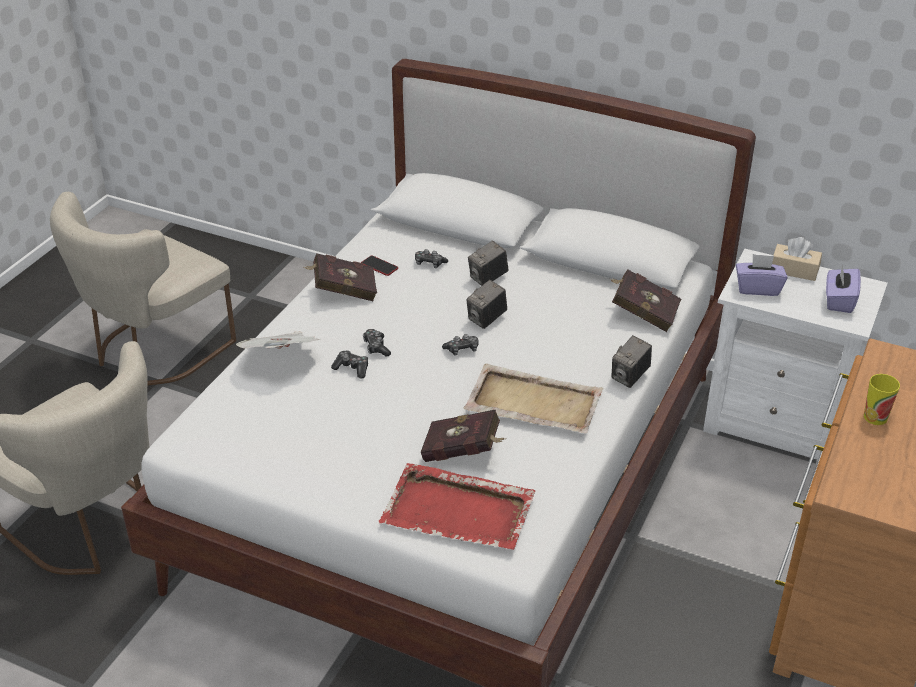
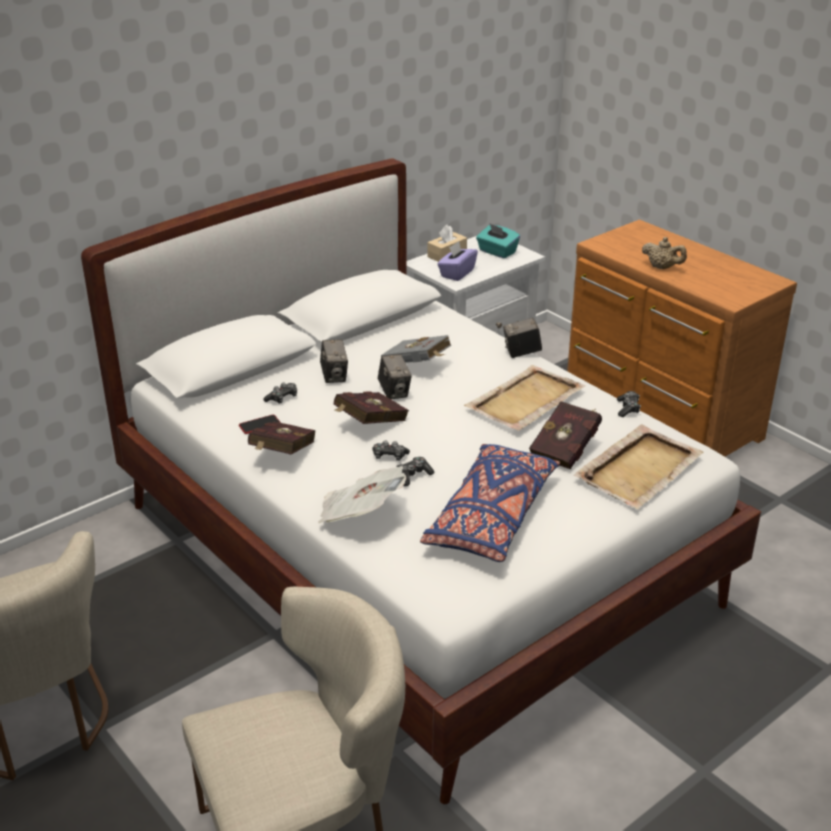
camera: 65 degrees left, 5 degrees down
(318, 432) = (491, 517): none -> blue pillow
(459, 511) = (639, 469): red tray -> beige tray
(462, 349) = (429, 414): game controller -> game controller (628, 408)
(545, 319) = (417, 366): none -> grey book
(630, 377) = (521, 353): camera -> camera turned 105 degrees clockwise
(642, 313) = (446, 325): red book -> red book (368, 424)
(839, 301) = (497, 252): purple tissue box -> turquoise tissue box
(875, 417) = (662, 267): cup -> beige teapot

